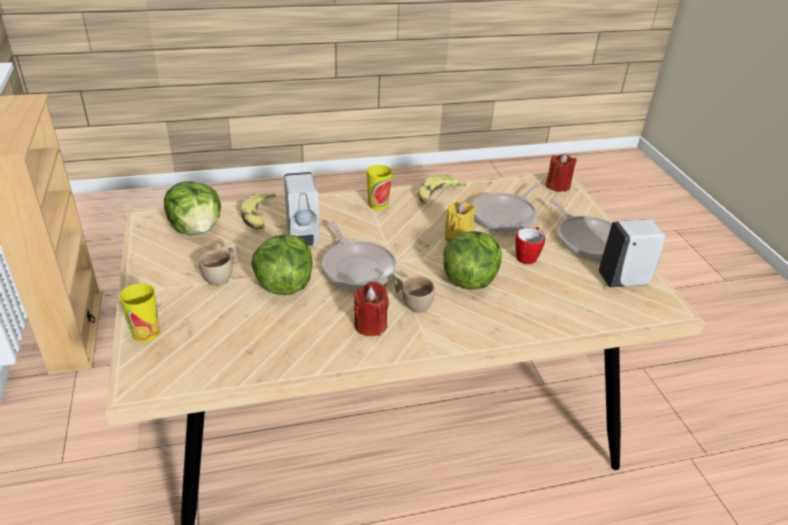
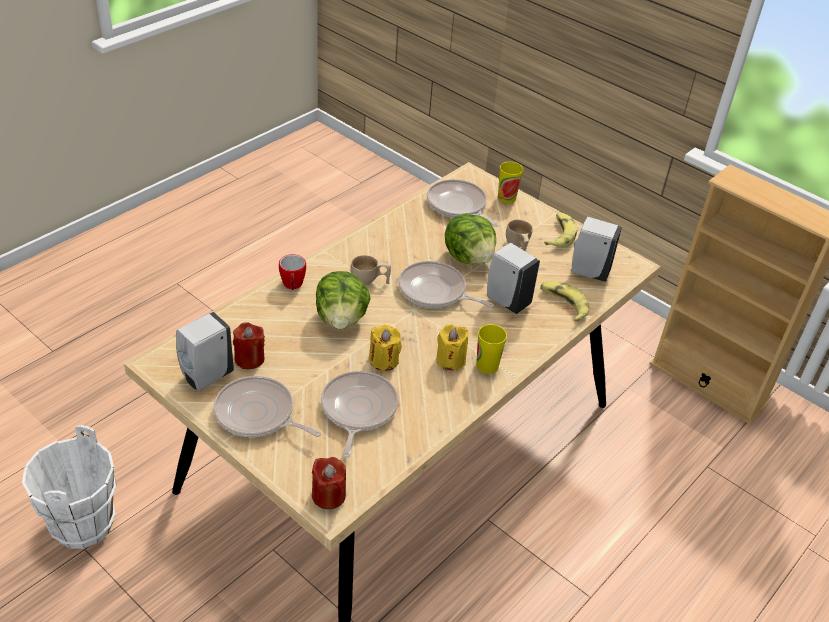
camera: 145 degrees right, 5 degrees up
(197, 229) = (588, 272): lettuce -> white soap dispenser
(216, 347) = (458, 206): none -> frying pan
(370, 325) = (382, 254): red candle -> red candle (249, 359)
(403, 217) = (450, 360): none -> yellow candle
(437, 194) = (446, 408): banana -> banana (559, 235)
(528, 256) = (307, 366): mug -> mug (292, 286)
(710, 477) = (82, 525): none -> white bucket

